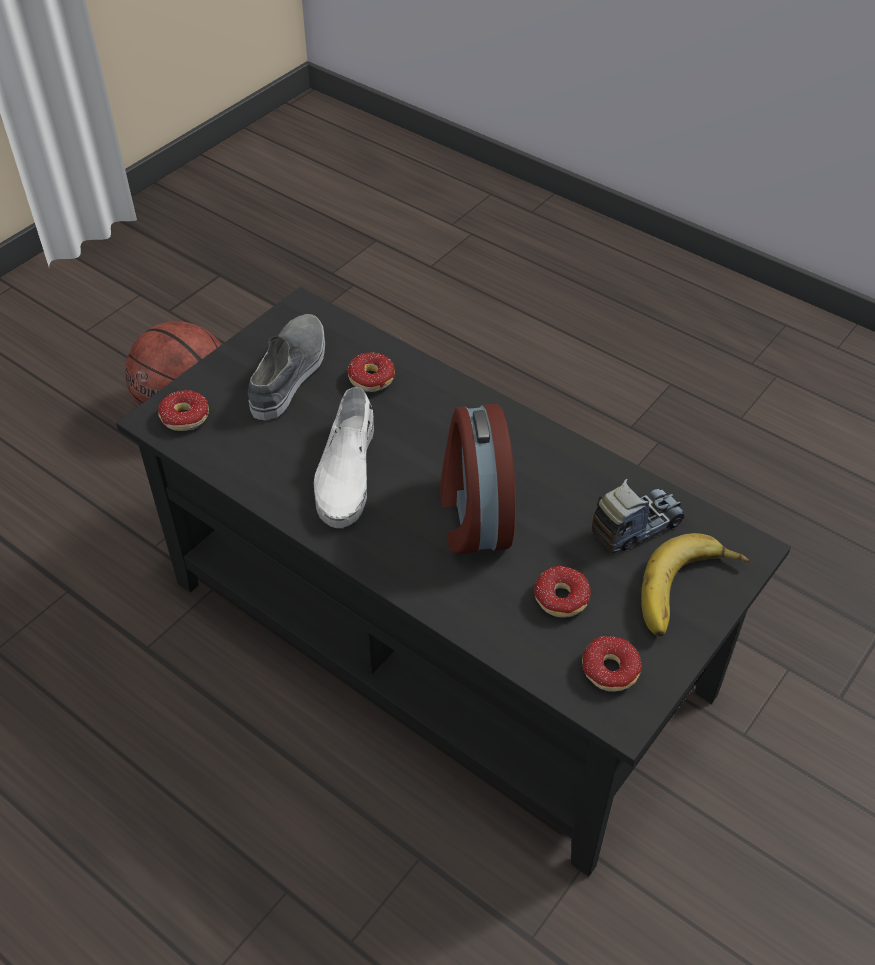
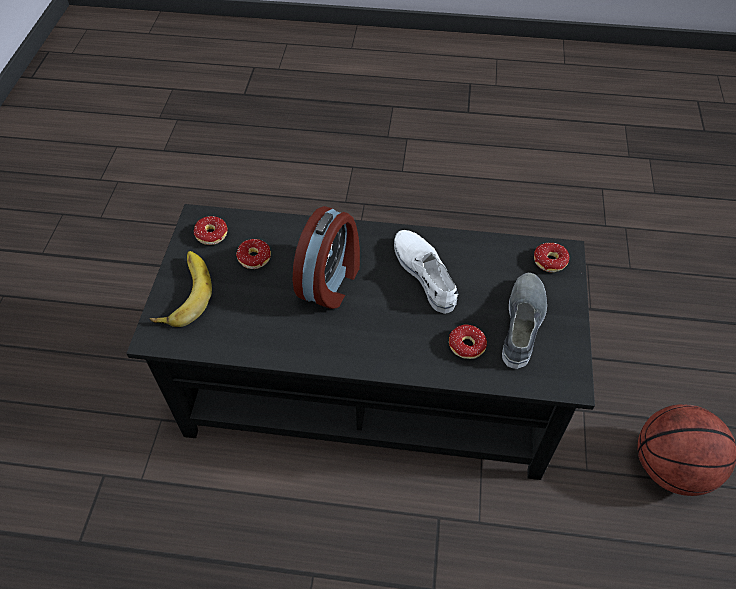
camera: 150 degrees right, 5 degrees up
(289, 373) = (523, 323): grey shoe -> grey shoe turned 150 degrees counterclockwise
(473, 516) = (331, 281): alarm clock -> alarm clock turned 60 degrees clockwise
(636, 527) = (230, 320): toy truck -> none

